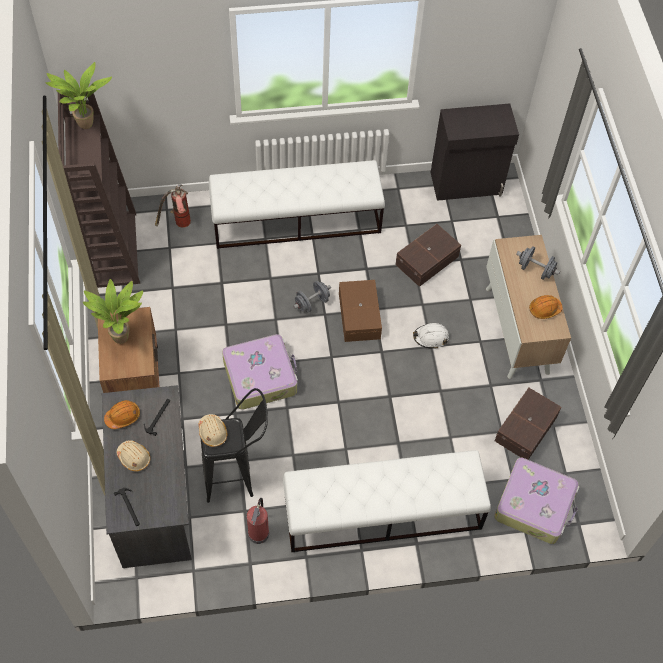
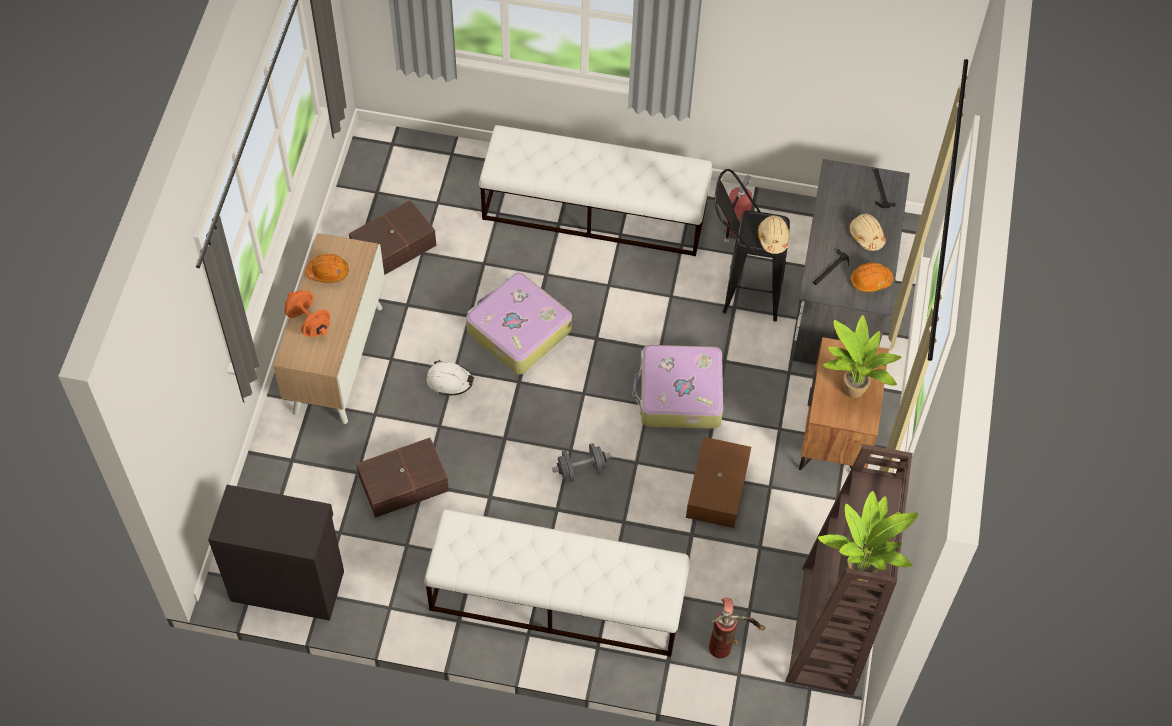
camera: 160 degrees left, 0 degrees up
(360, 315) = (525, 435): brown storage box -> brown storage box (716, 489)
(535, 270) = (309, 322): grey dumbbell -> orange dumbbell
(535, 505) = (427, 172): suitcase -> suitcase (517, 330)

